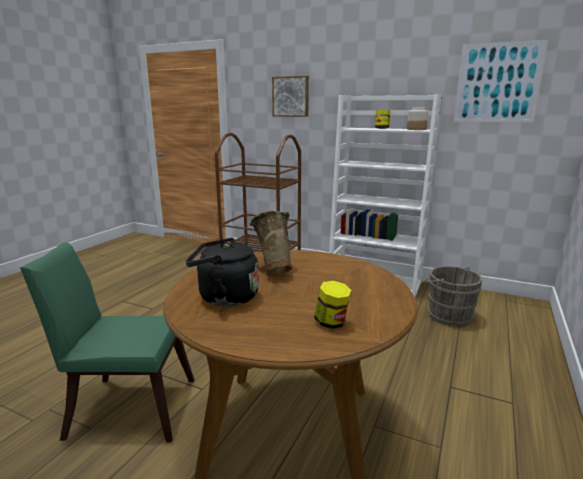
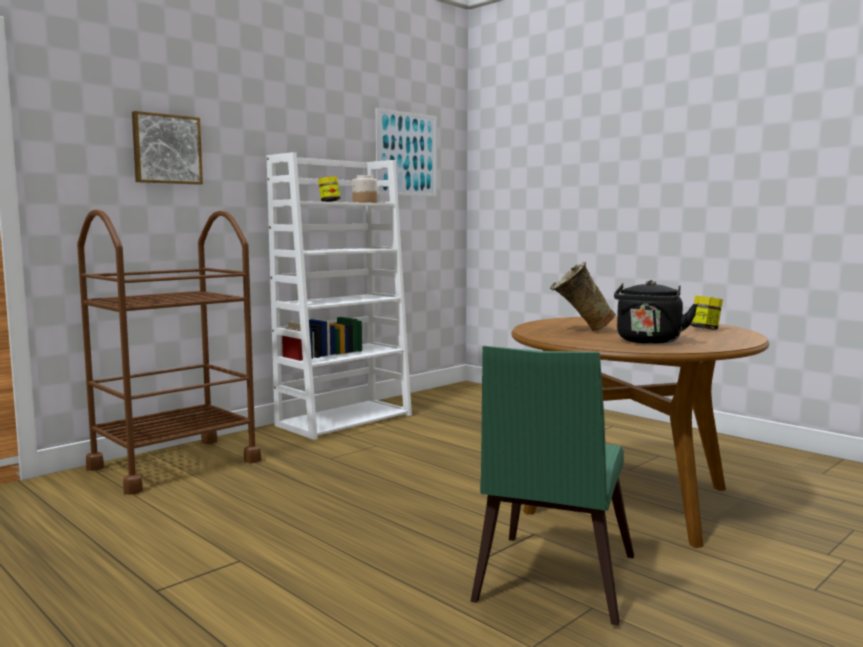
camera: 70 degrees left, 10 degrees down
(447, 315) = (459, 411): grey bucket -> none

